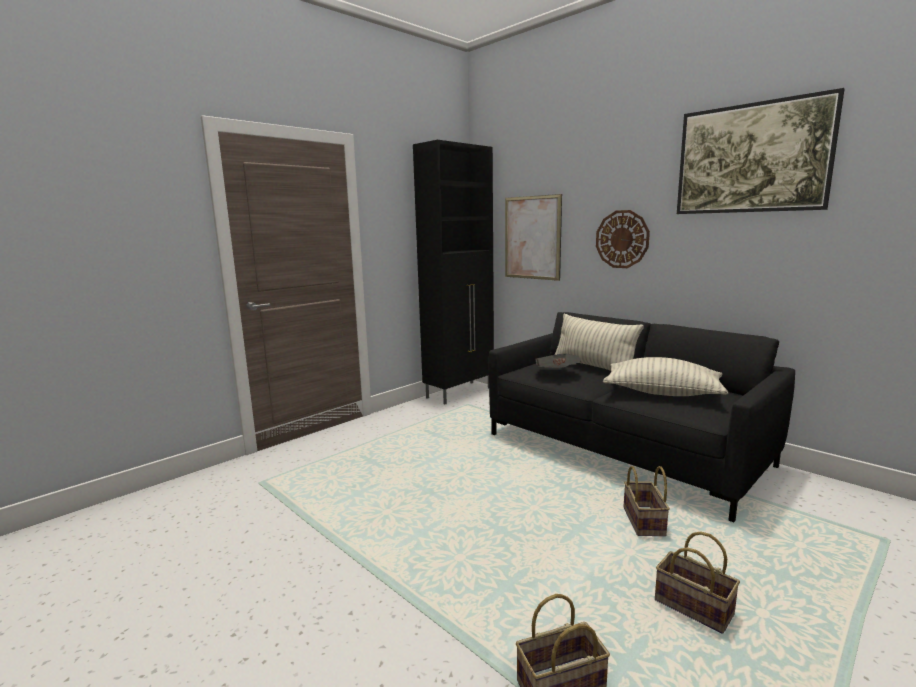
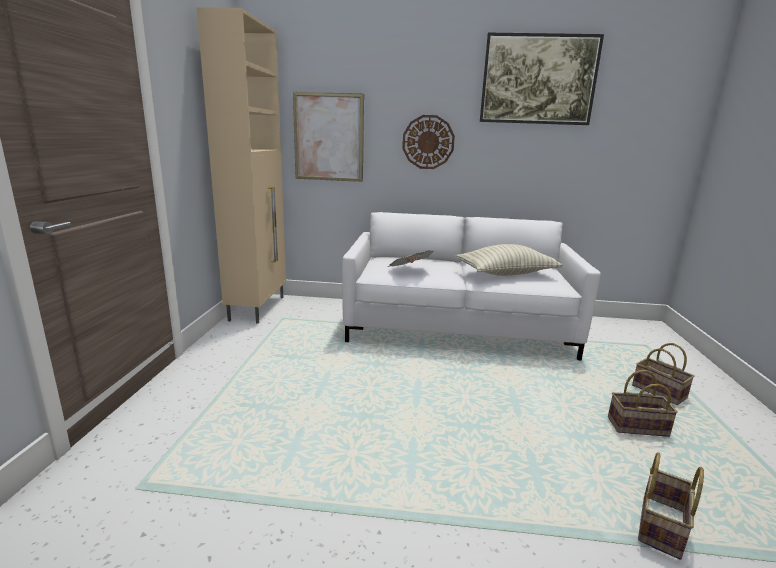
camera: 40 degrees left, 5 degrees up
(460, 392) = (258, 308): black cabinet -> beige cabinet
(593, 367) = (425, 261): pillow -> none
(623, 450) = (458, 328): black sofa -> white sofa
(645, 523) = (541, 379): basket -> basket (660, 392)

